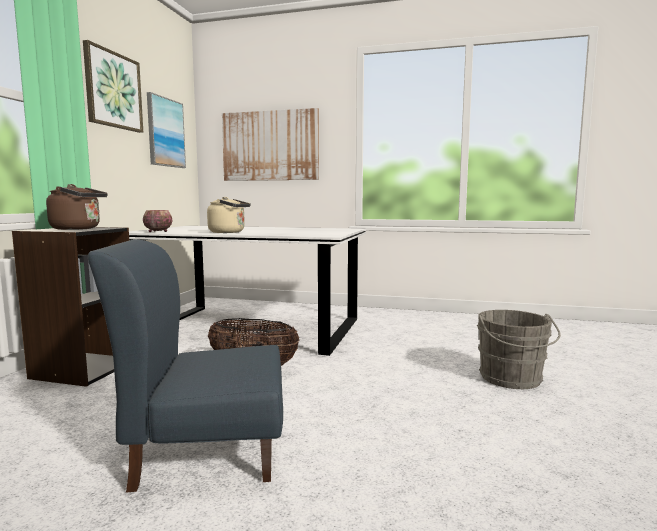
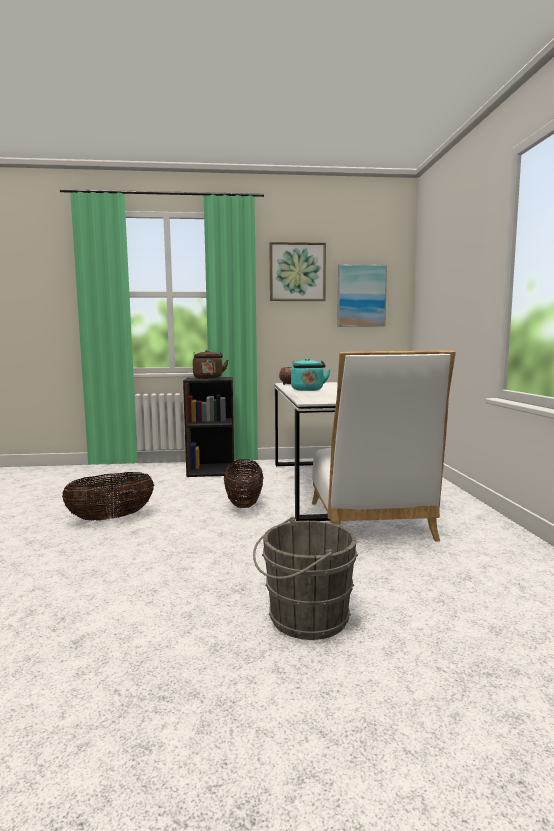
camera: 70 degrees right, 0 degrees up
(206, 451) = (111, 518): blue chair -> basket
(229, 232) = (308, 390): beige kettle -> turquoise kettle
(270, 146) = (448, 296): picture -> none
(356, 335) = (371, 524): none -> white chair

